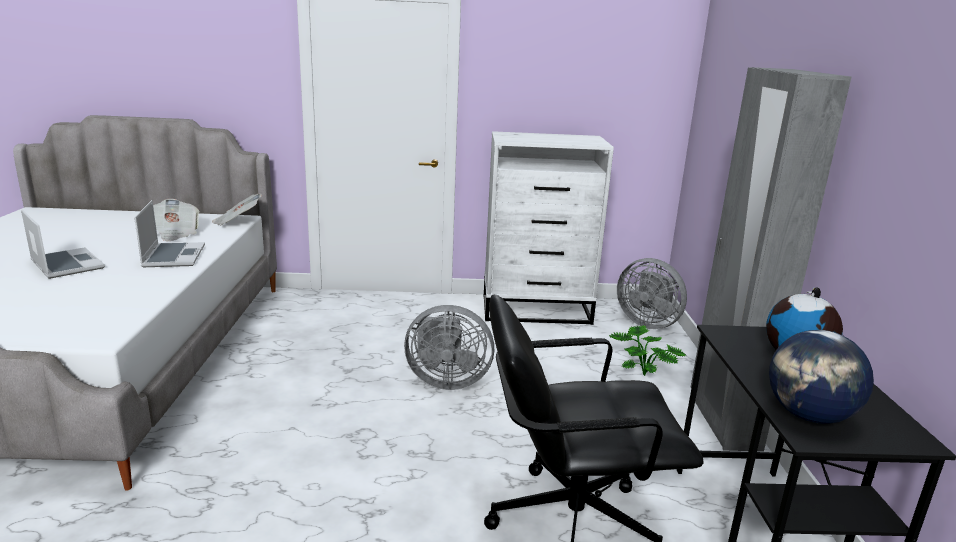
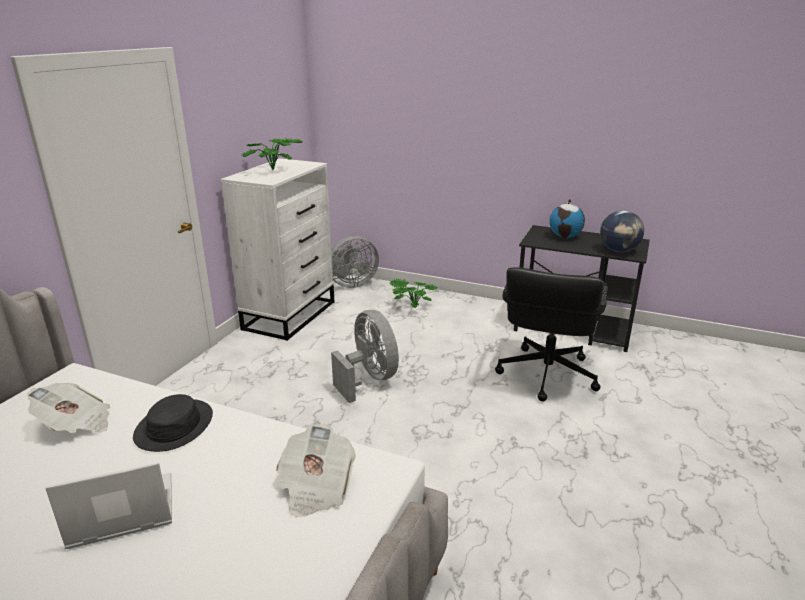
camera: 65 degrees left, 5 degrees up
(173, 256) = (174, 426): laptop -> black hat
(237, 222) = (85, 378): newspaper -> newspaper (315, 487)
(446, 381) = (369, 379): grey fan -> grey fan turned 60 degrees counterclockwise
(546, 138) = (274, 170): none -> potted plant
(723, 422) = (477, 303): grey wardrobe -> none

